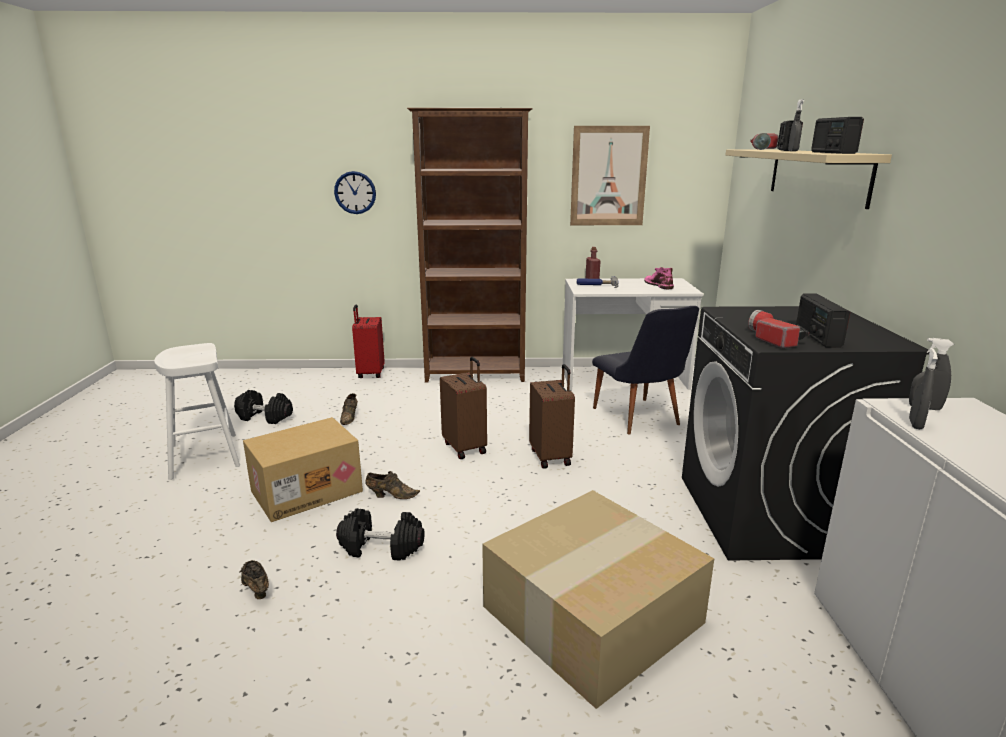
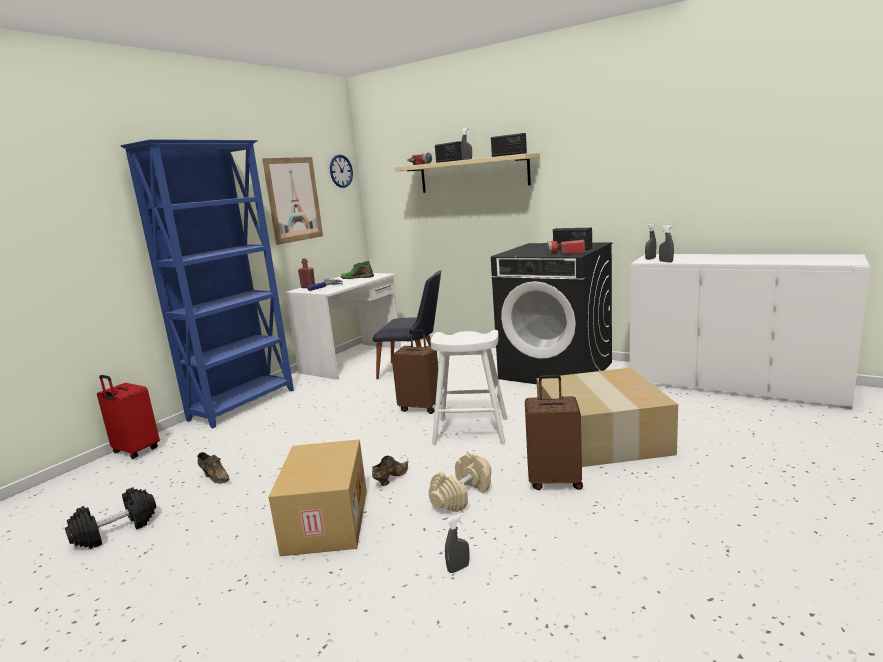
camera: 55 degrees left, 5 degrees down
(204, 456) = (141, 587): white stool -> white stool (471, 431)
(256, 588) = (458, 568): brown shoe -> grey spray bottle
(355, 192) = (64, 243): wall clock -> wall clock (341, 171)
(381, 548) = (462, 496): black dumbbell -> beige dumbbell
(465, 447) = (361, 434): brown suitcase -> brown suitcase (555, 480)
(476, 375) = (244, 404): brown bookcase -> blue bookcase
(658, 285) = (357, 277): pink boot -> green boot

